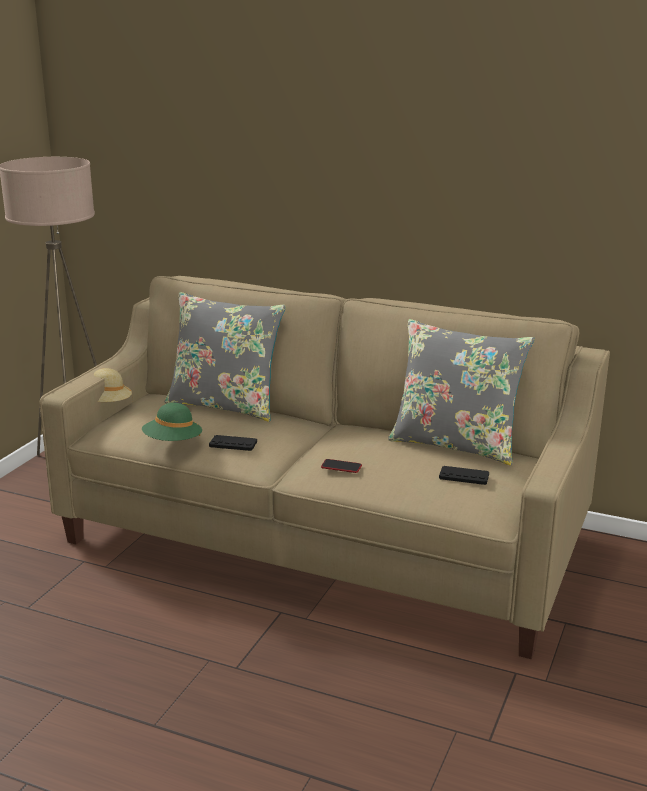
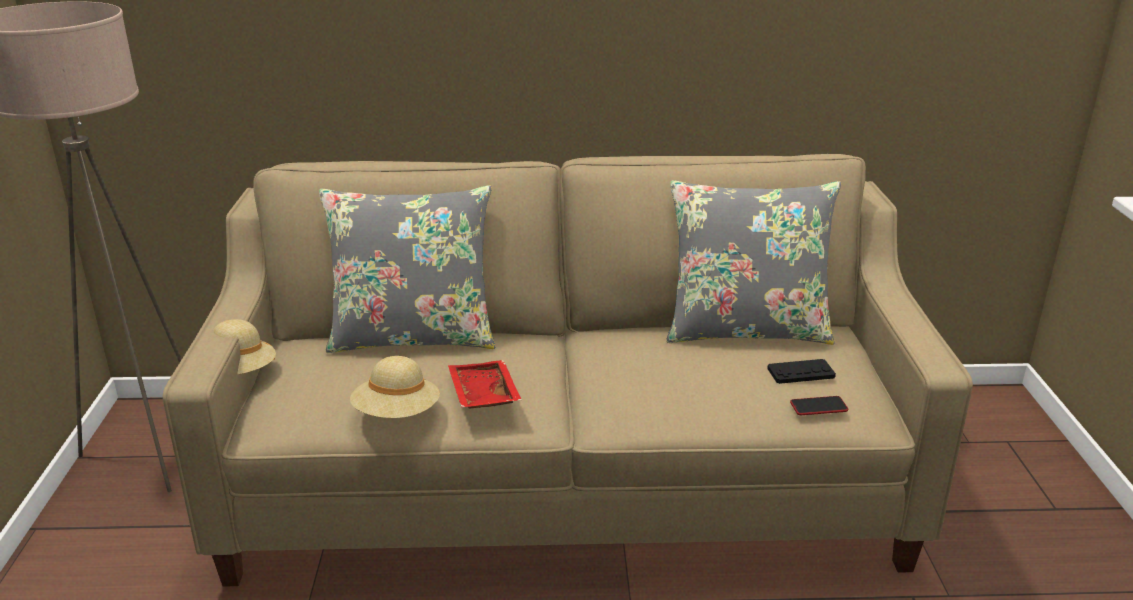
camera: 25 degrees left, 5 degrees up
(173, 443) = (397, 414): green hat -> beige hat
(233, 444) = (482, 395): black game controller -> red tray
(341, 467) = (650, 395): phone -> phone (818, 407)

